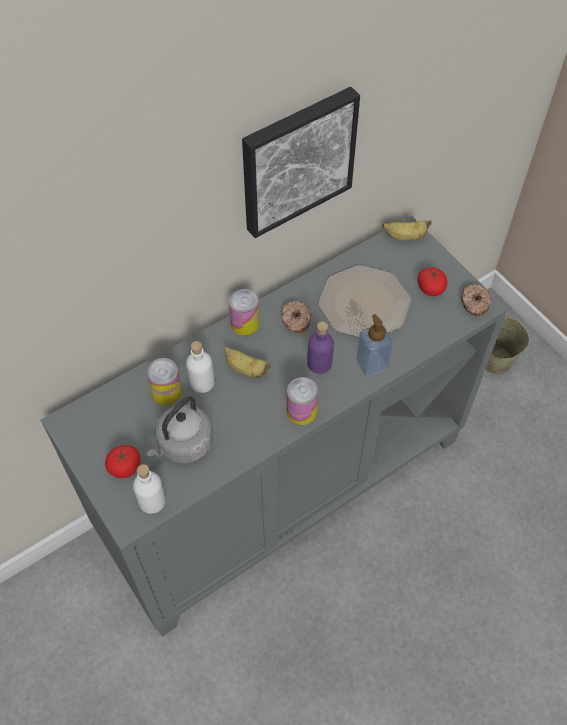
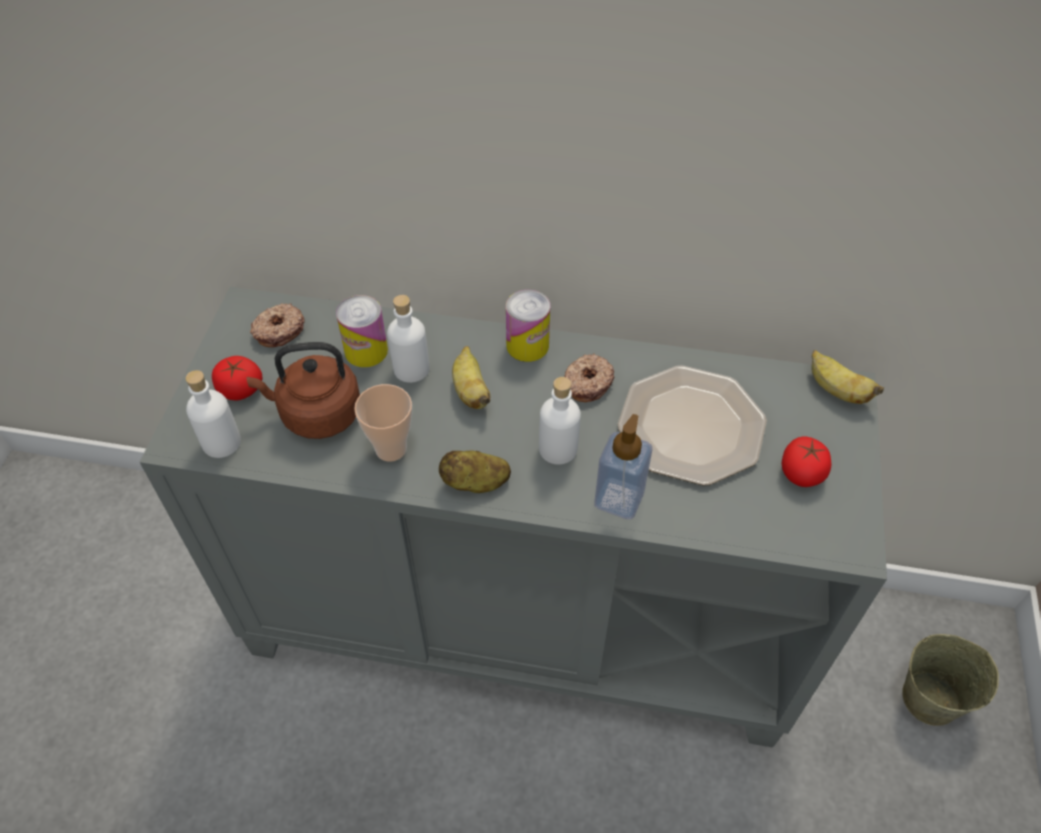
camera: 45 degrees right, 5 degrees down
(183, 445) = (317, 414): grey kettle -> brown kettle
(242, 430) = (391, 449): none -> cup
(296, 160) = (682, 139): picture -> none
(301, 411) = (475, 483): can -> potato
(319, 363) = (558, 449): purple bottle -> white bottle
(474, 303) = (843, 535): donut -> donut (279, 330)

